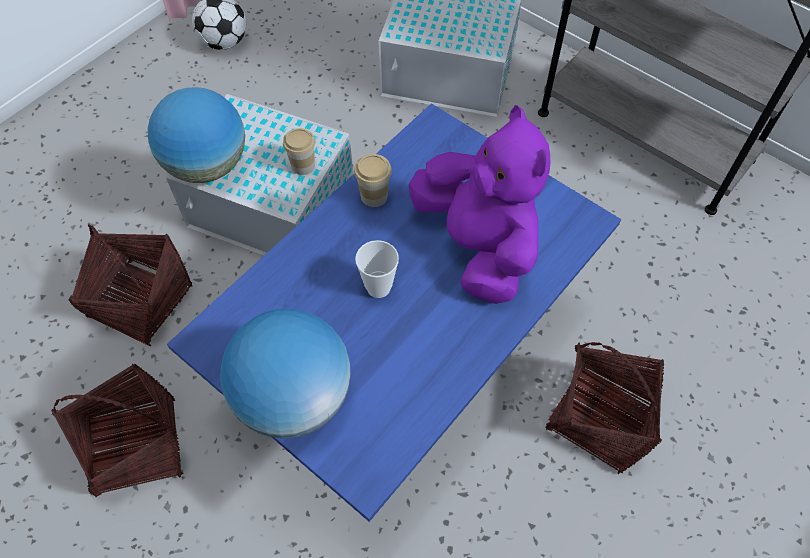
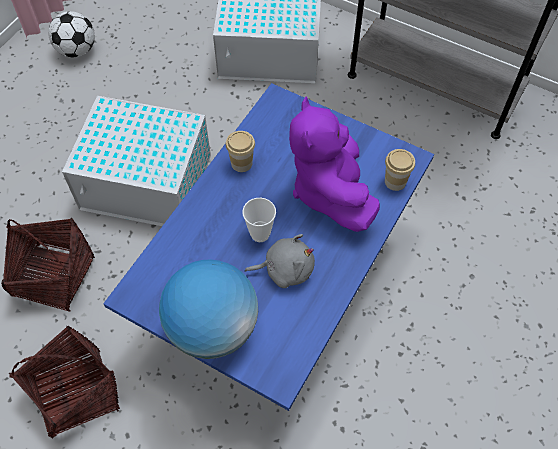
camera: 10 degrees left, 0 degrees up
(207, 165) = (94, 157): globe -> none
(303, 165) = (173, 146): cup -> cup (395, 181)
(401, 337) = (285, 269): none -> grey plush toy
(478, 246) = (330, 190): purple plush toy -> purple plush toy turned 150 degrees counterclockwise
(600, 419) = (439, 311): basket -> none

